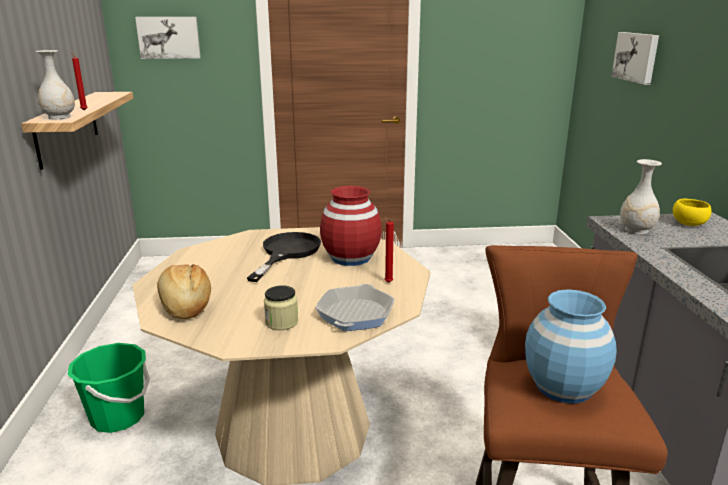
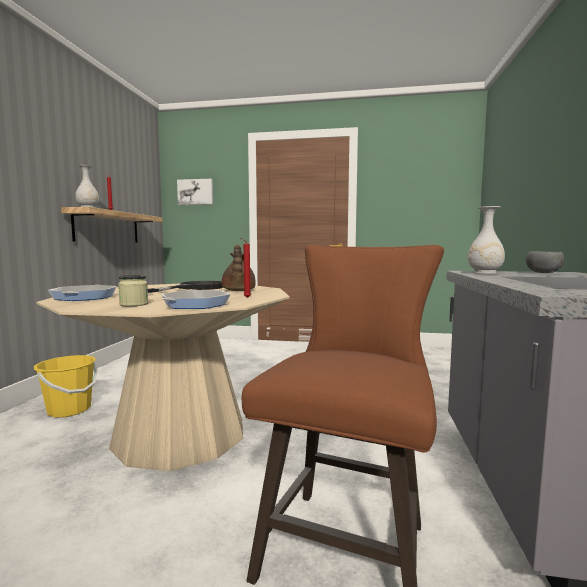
camera: 15 degrees right, 15 degrees down
(118, 417) = (69, 410): green bucket -> yellow bucket
(184, 305) = (84, 297): bread -> frying pan
(351, 257) = (238, 291): red vase -> brown teapot
(564, 387) = (343, 359): blue vase -> none
(636, 57) = (514, 178): picture -> none
(688, 224) = (542, 273): yellow bowl -> grey bowl

